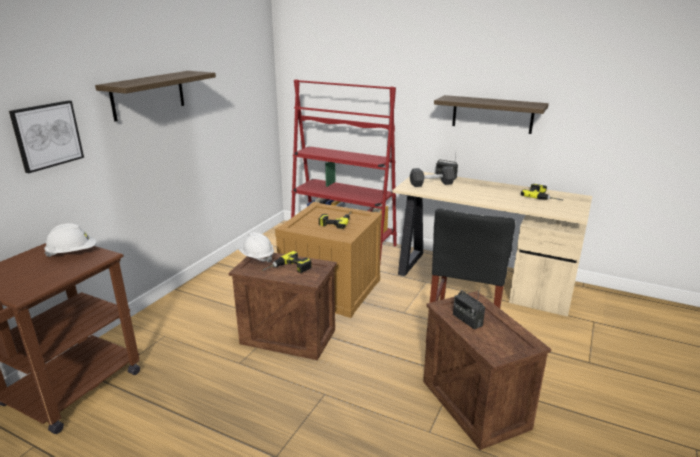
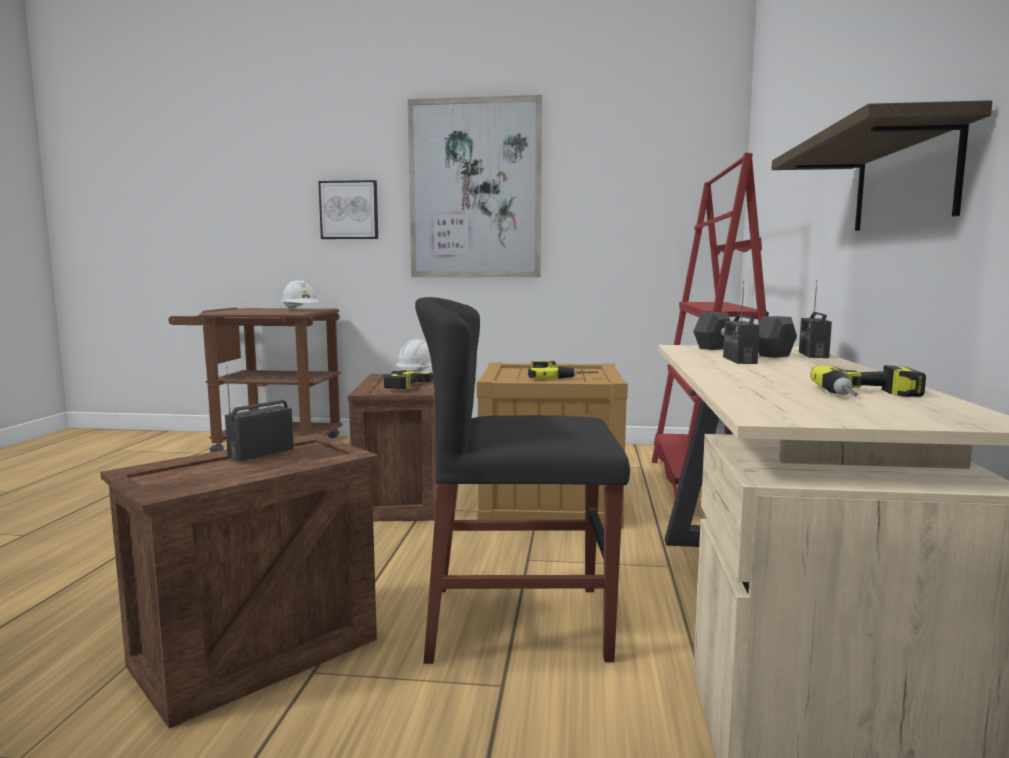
camera: 70 degrees right, 15 degrees down
(148, 95) = (475, 189): shelf -> picture
(457, 190) = (739, 360): none -> radio

